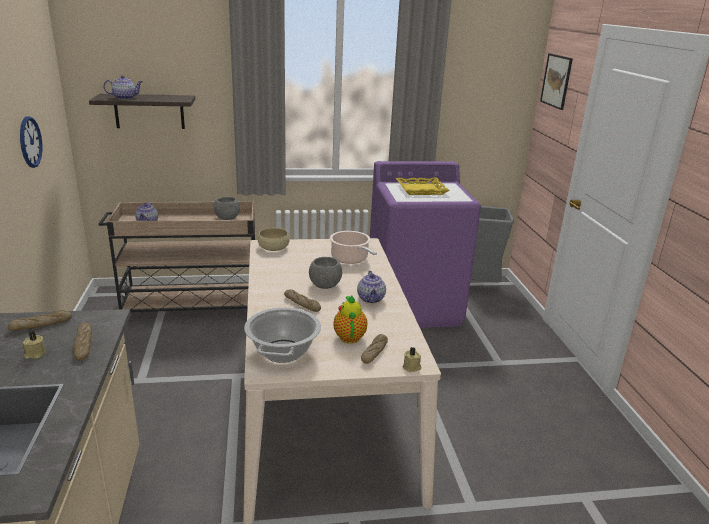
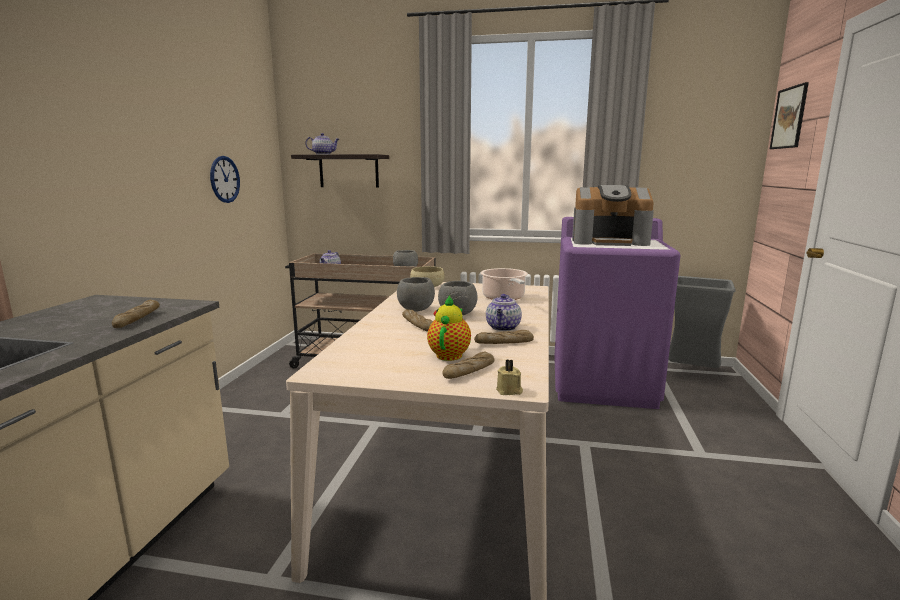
camera: 20 degrees right, 10 degrees down
(35, 354) = (86, 320): beige candle -> none
(41, 325) = (124, 304): bread -> bread (504, 343)
(282, 351) = (358, 358): cooking pot -> none
(285, 283) = (415, 309): none -> grey bowl
(421, 189) = (610, 241): yellow tray -> coffee machine

